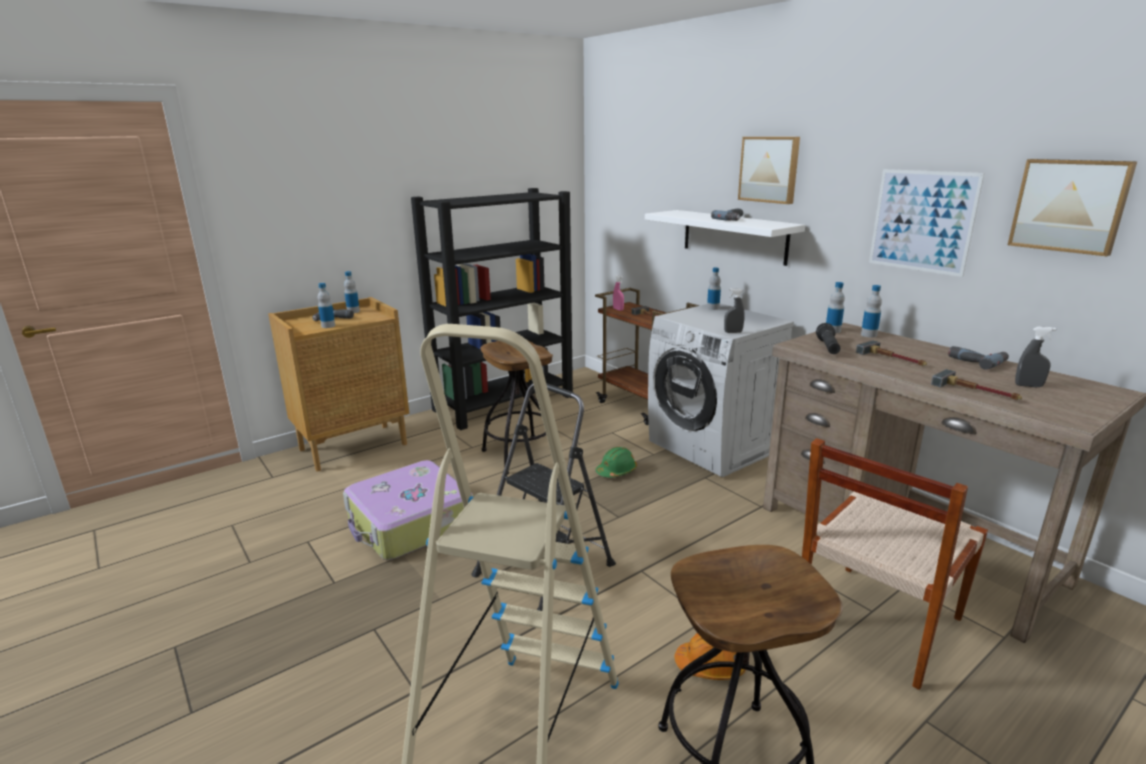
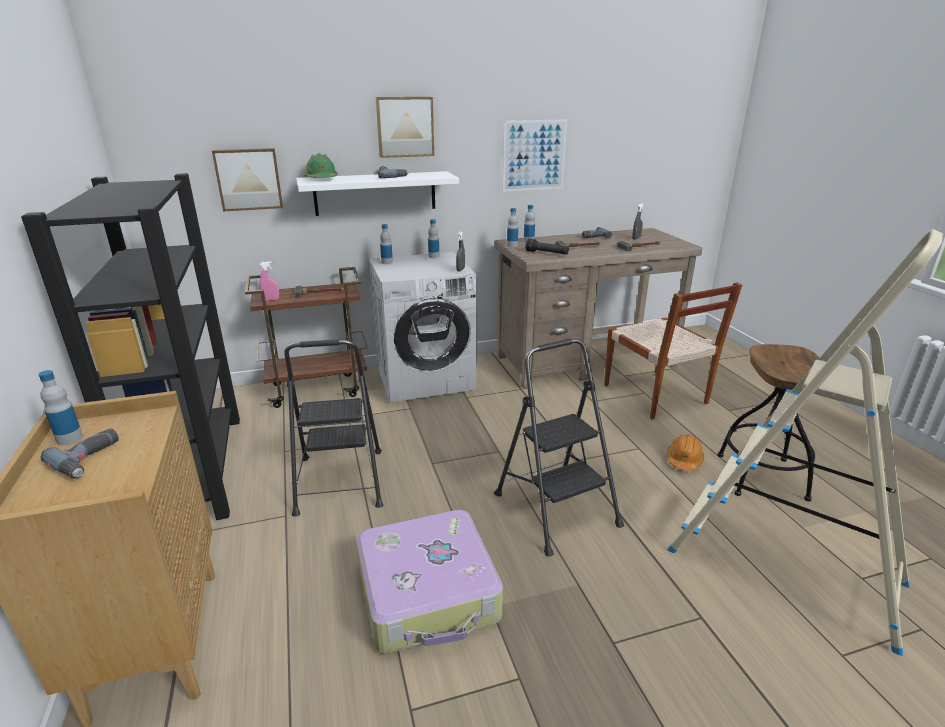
camera: 70 degrees left, 5 degrees up
(328, 326) = (129, 466): bottle -> bottle (433, 256)
(520, 454) = (339, 482): brown stool -> black step ladder
(616, 471) = (424, 433): green hard hat -> green hard hat (321, 179)
(1069, 205) = (609, 135): picture -> picture (248, 179)

